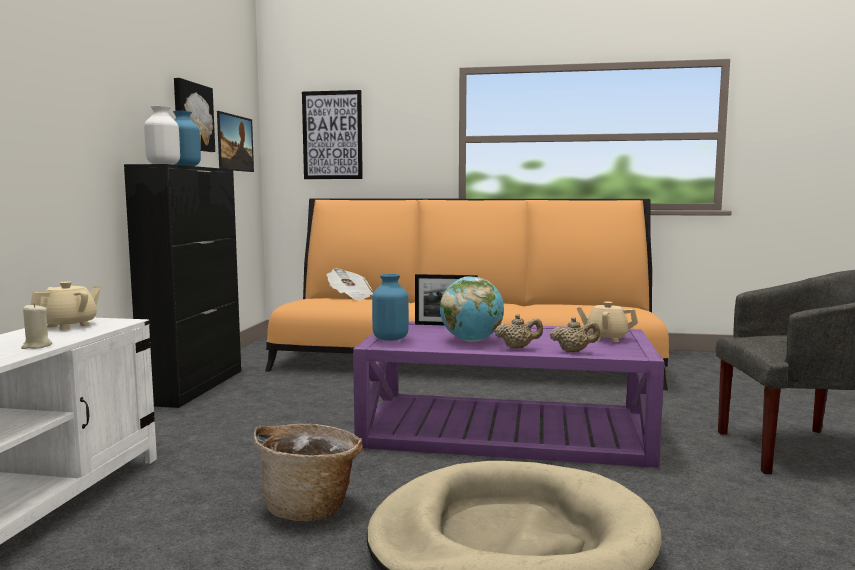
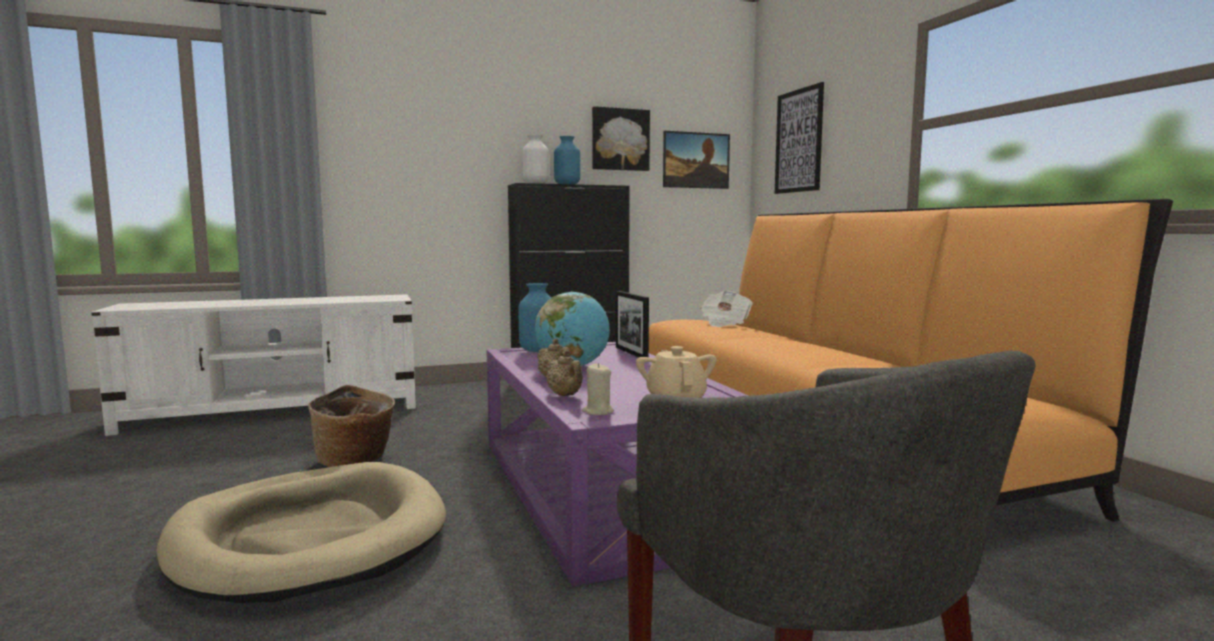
camera: 60 degrees right, 0 degrees up
(37, 346) = (307, 302): beige candle -> beige candle (598, 412)
(69, 325) = (374, 297): beige teapot -> none

